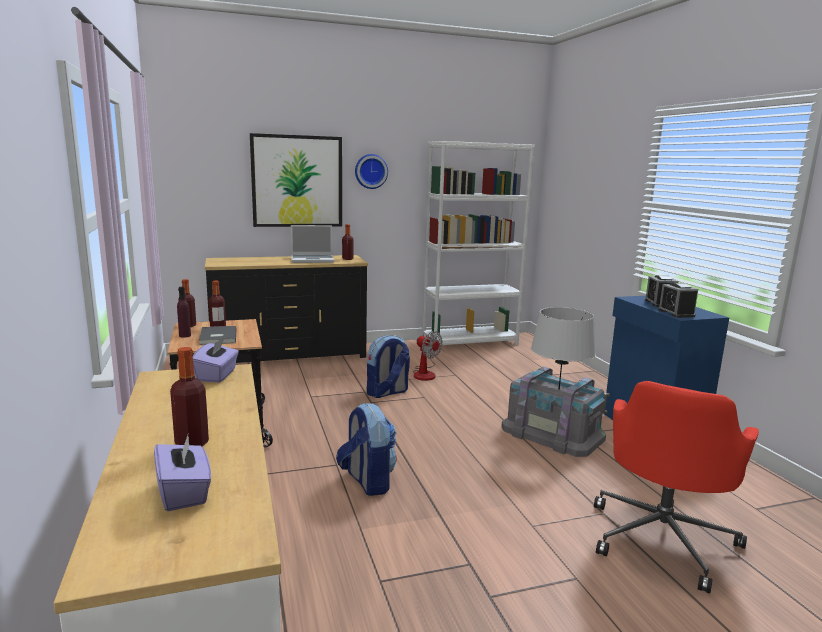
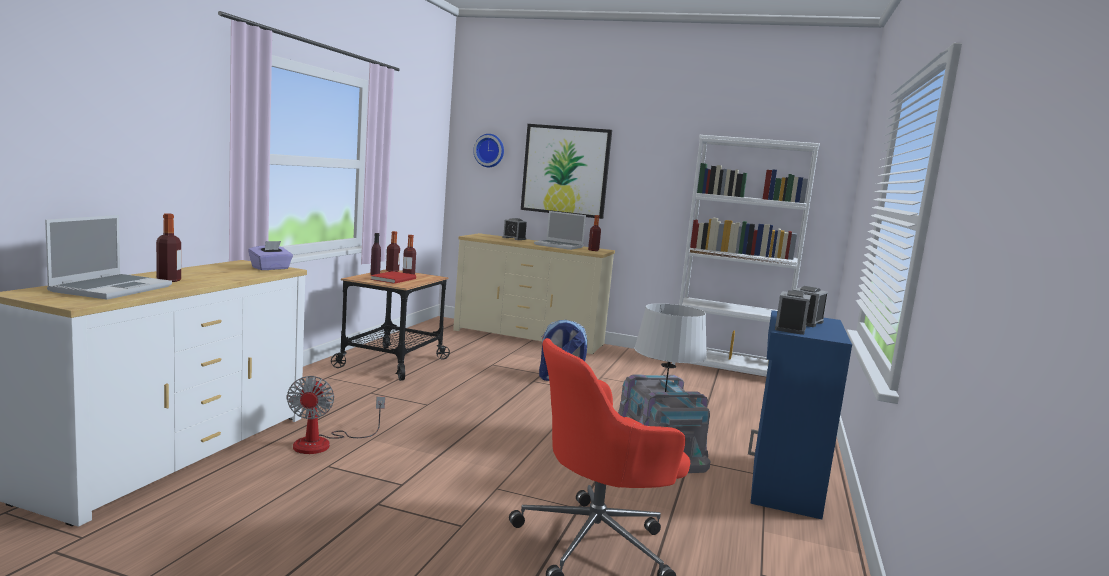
camera: 35 degrees right, 5 degrees down
(184, 493) = (112, 288): purple tissue box -> laptop
(217, 337) = (392, 279): grey book -> red book
(254, 258) = (514, 238): none -> alarm clock
(289, 355) = (529, 337): black dresser -> beige dresser
(367, 481) = (428, 420): backpack -> none
(370, 171) = (639, 166): wall clock -> wall clock (489, 150)
(425, 373) = (625, 378): fan -> fan (324, 443)

